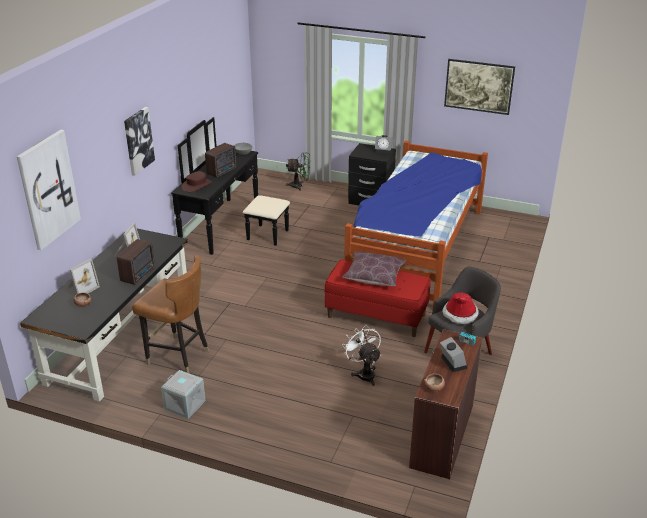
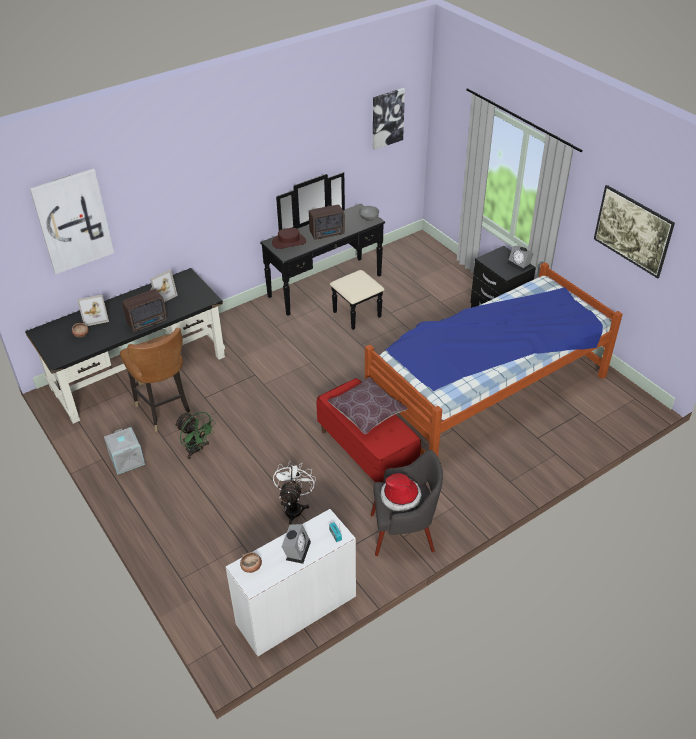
camera: 35 degrees right, 10 degrees up
(138, 141) = (214, 187): picture -> picture (387, 118)
(299, 186) = (442, 268): green fan -> green fan (197, 450)
(441, 435) = (295, 609): brown desk -> white desk

